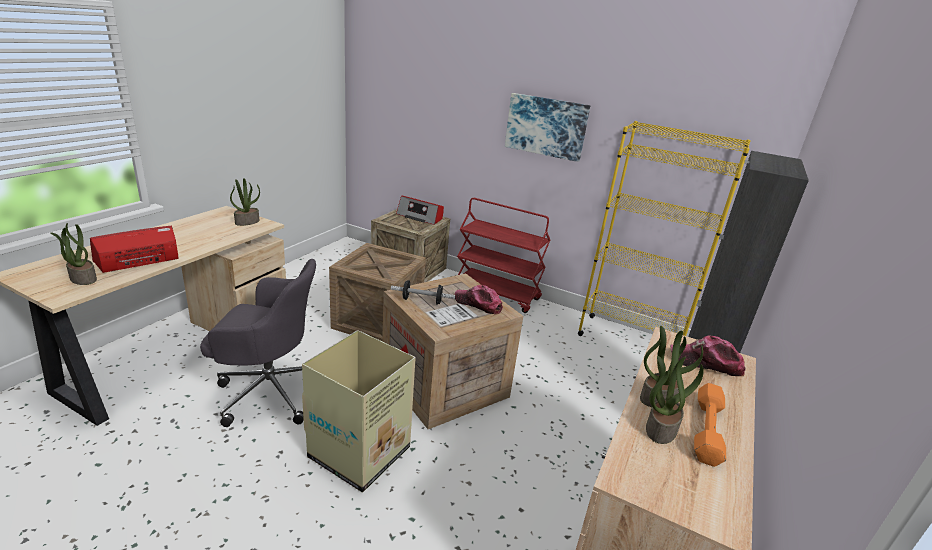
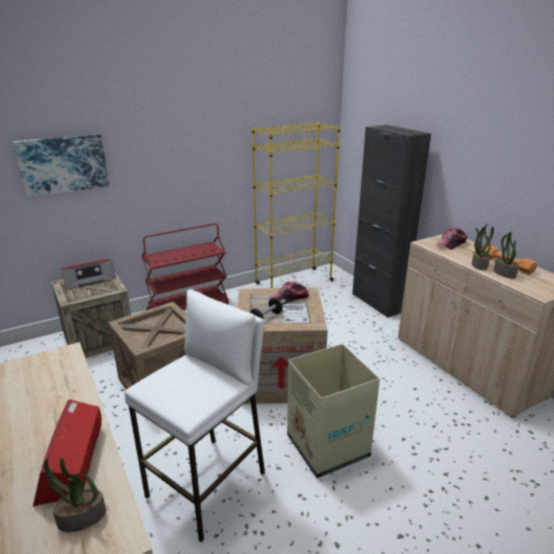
camera: 55 degrees left, 0 degrees up
(247, 222) = (43, 364): potted plant -> none
(269, 390) = (208, 485): grey office chair -> white stool
(546, 126) = (184, 151): picture -> picture (63, 164)

